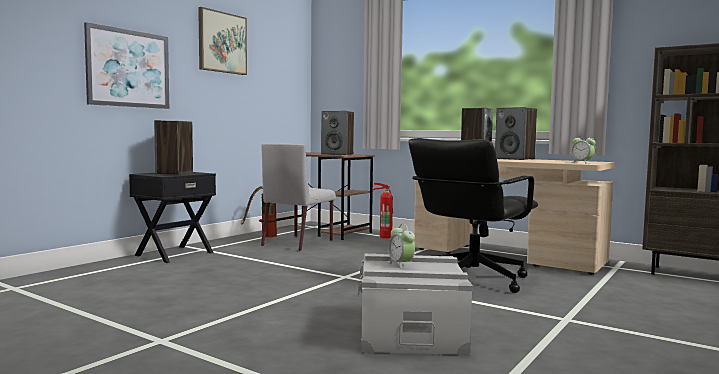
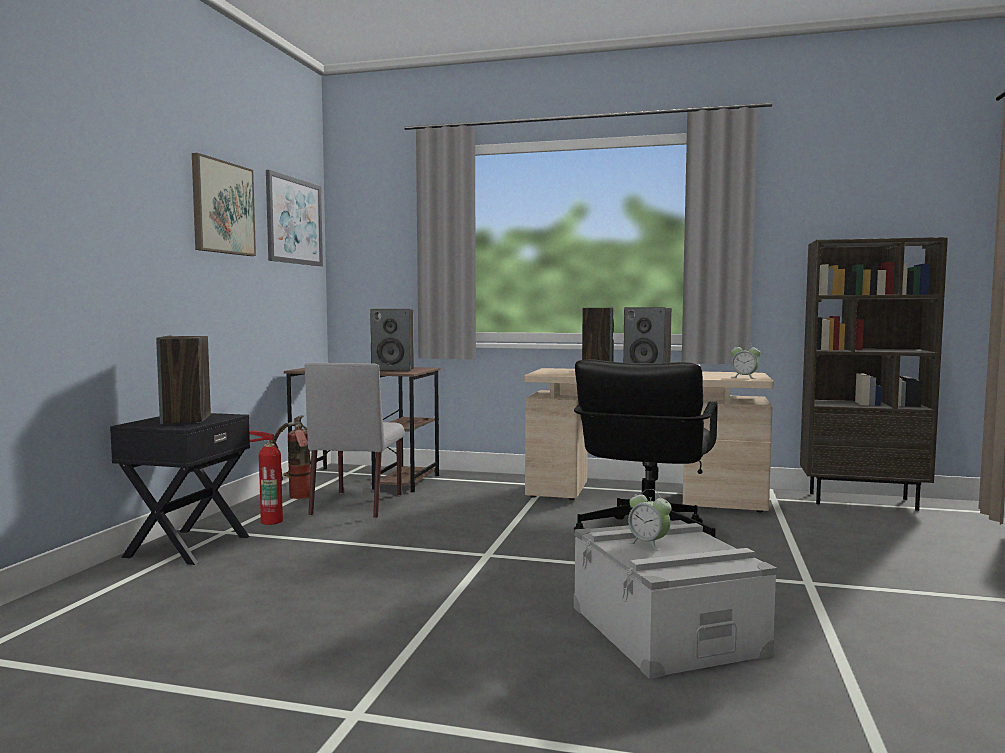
camera: 20 degrees left, 0 degrees up
(128, 68) = (101, 253): picture -> picture (294, 221)
(385, 236) = (464, 480): fire extinguisher -> fire extinguisher (270, 521)

